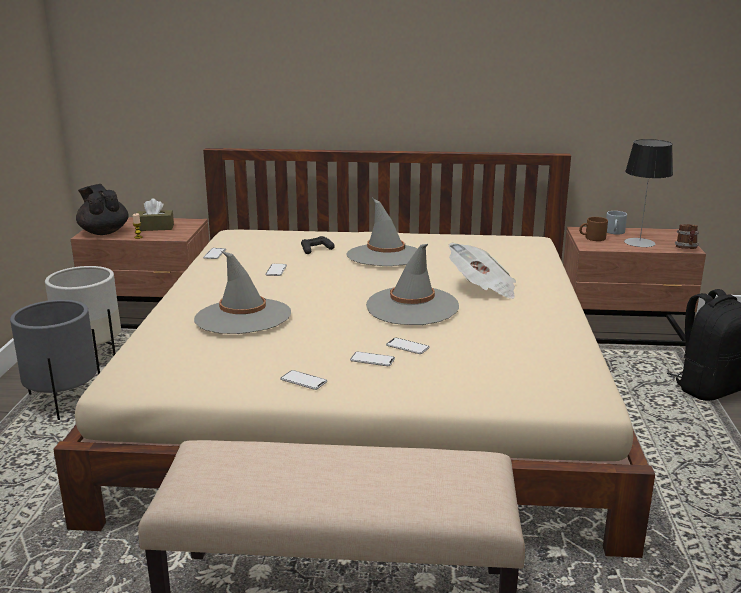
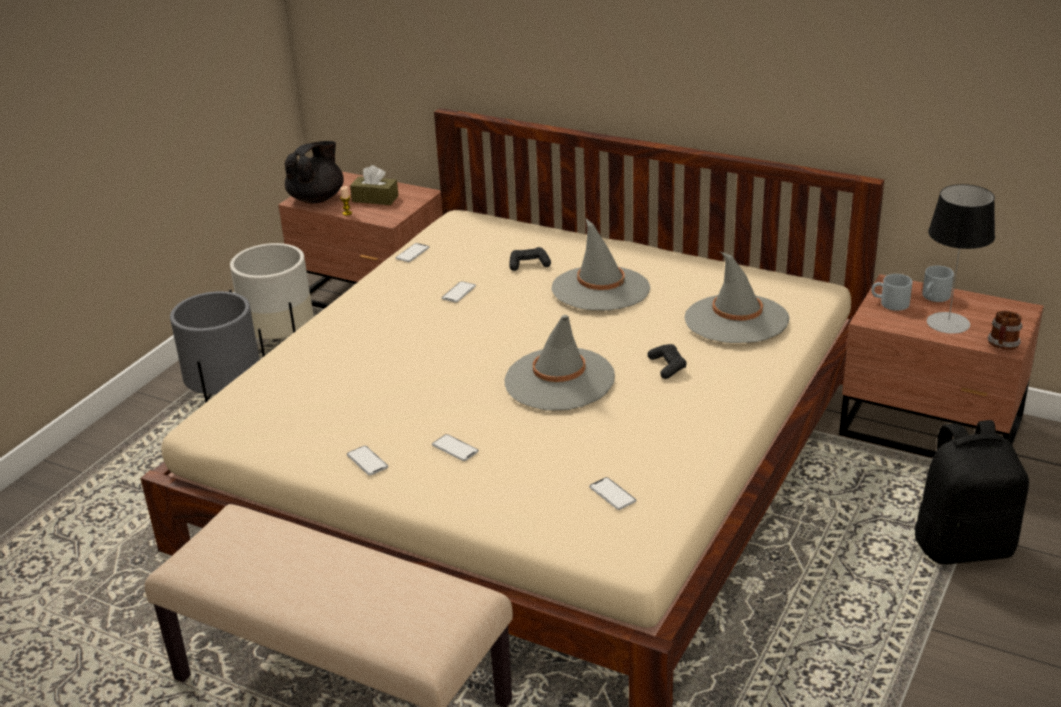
camera: 25 degrees right, 10 degrees up
(103, 232) = (317, 198): black teapot -> black teapot turned 45 degrees clockwise
(243, 317) = (370, 361): grey hat -> grey hat (736, 319)
(407, 347) = (506, 438): phone -> phone (612, 494)
(483, 289) = (667, 366): newspaper -> black game controller
(592, 238) = (889, 303): brown mug -> grey mug

